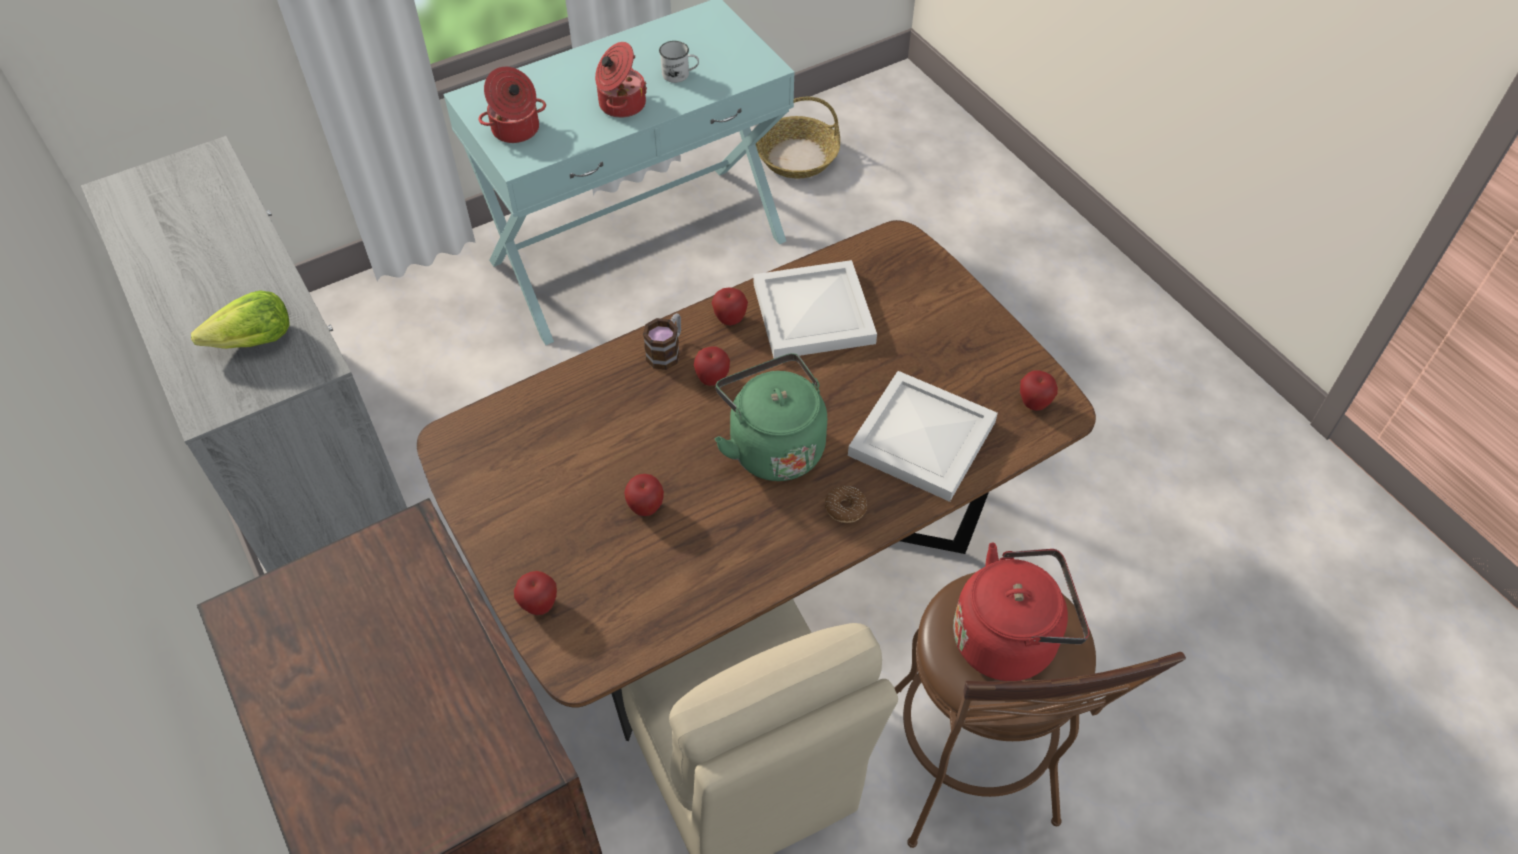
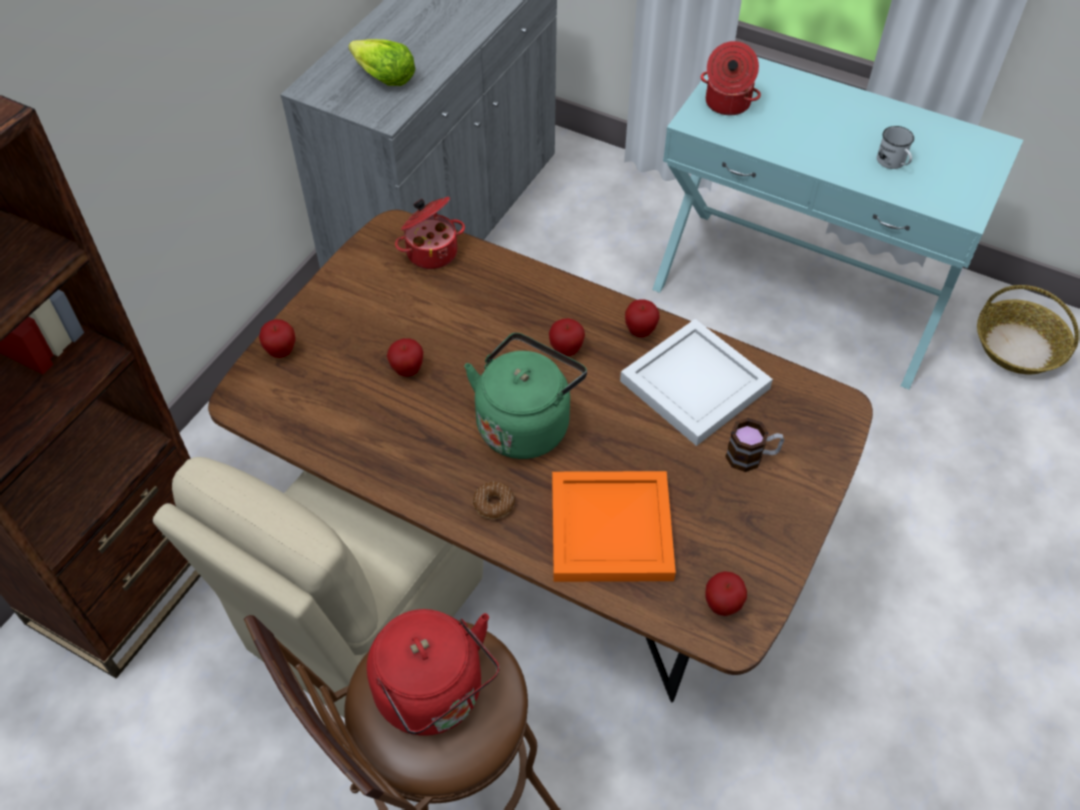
camera: 60 degrees right, 0 degrees up
(621, 104) = (818, 145): cooking pot -> cooking pot (431, 251)
(667, 351) = (573, 307): mug -> mug (752, 456)
(919, 439) = (609, 527): white tray -> orange tray

